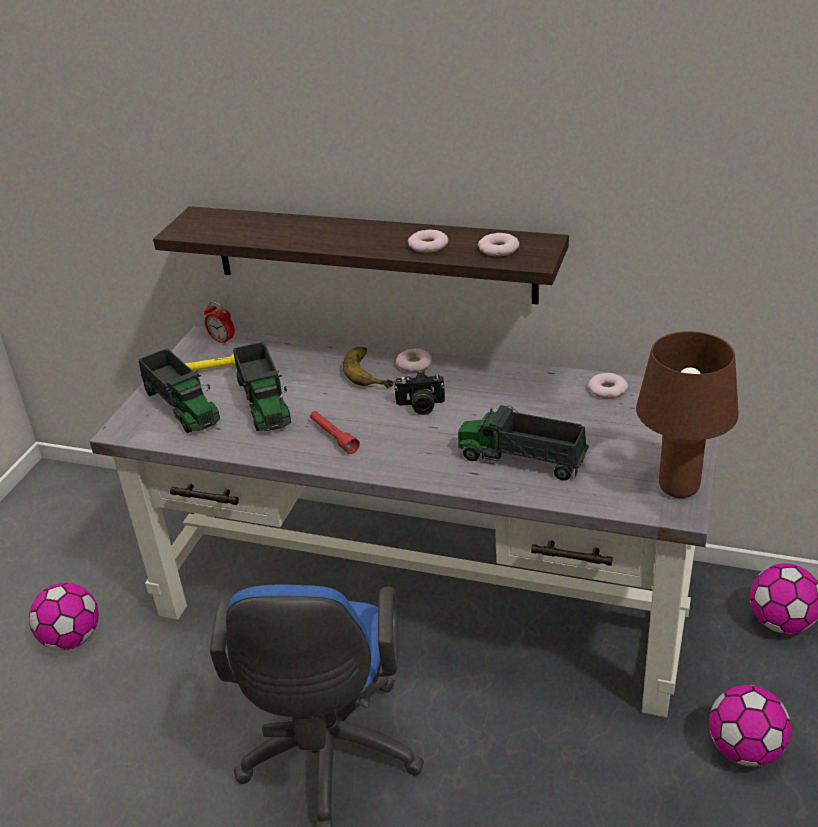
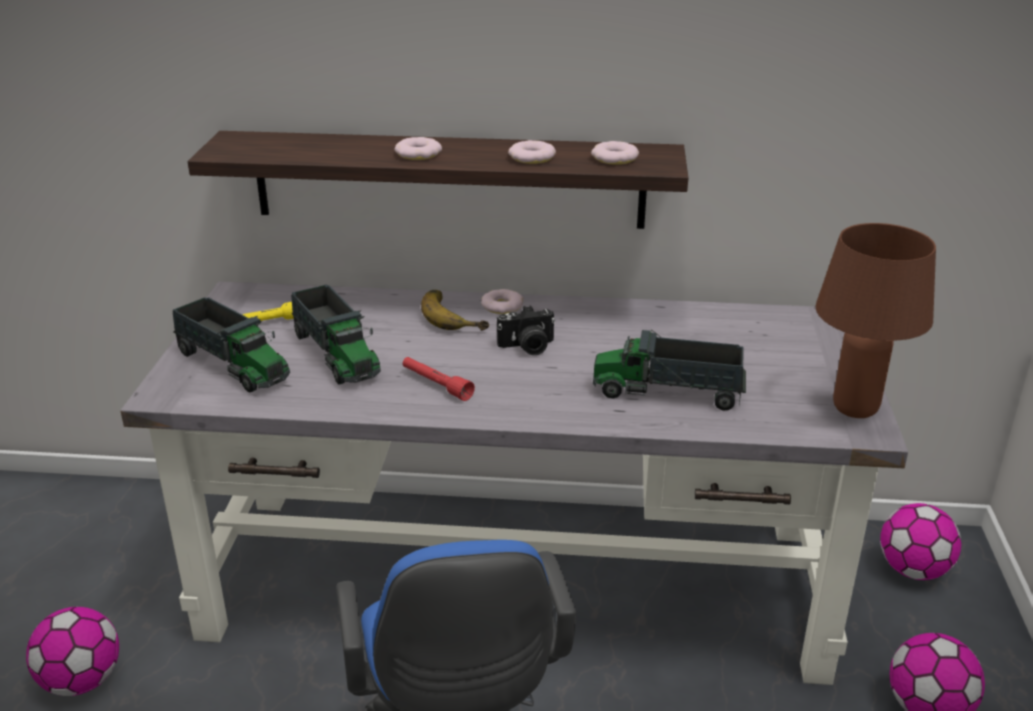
camera: 15 degrees left, 5 degrees down
(222, 340) = (260, 294): alarm clock -> none
(608, 389) = (730, 319): donut -> donut (418, 154)

